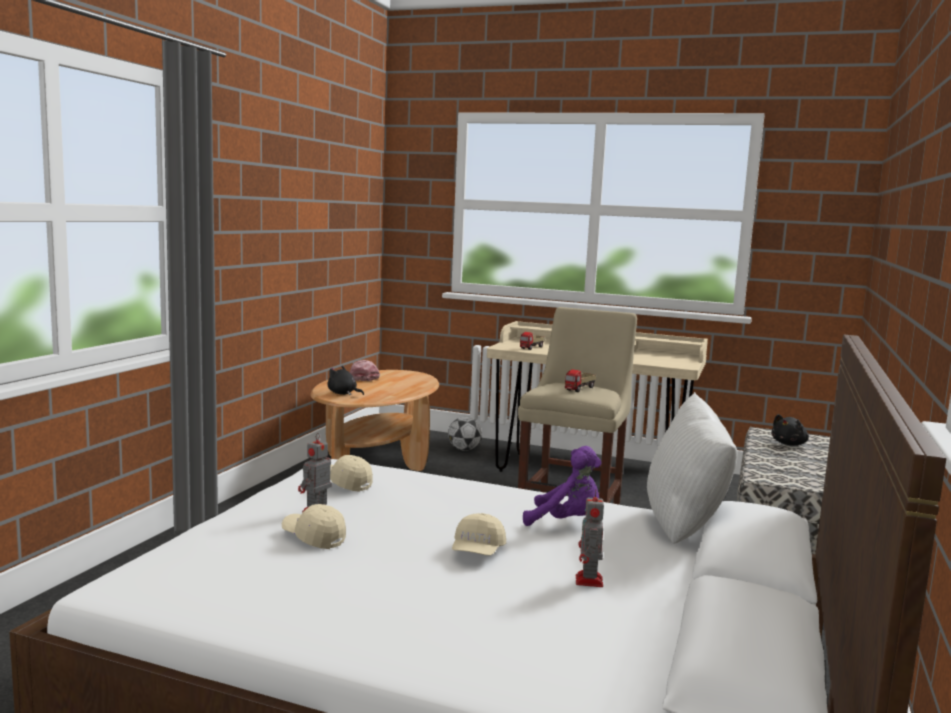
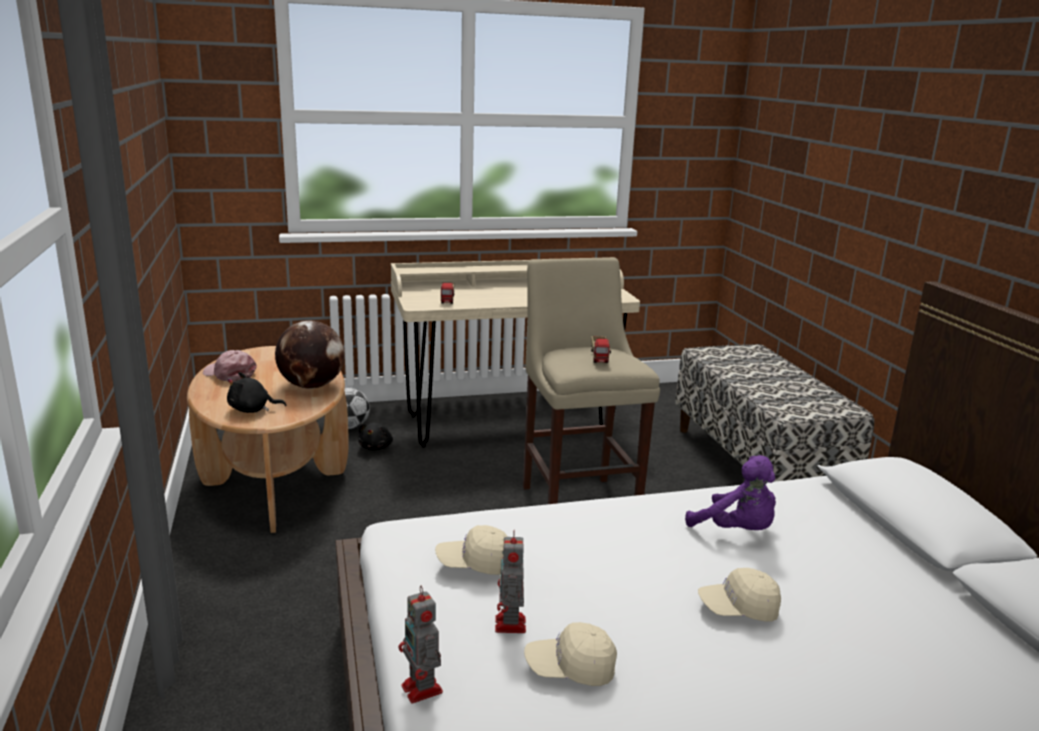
camera: 35 degrees left, 10 degrees up
(400, 391) = (311, 386): none -> globe
(477, 551) = (738, 609): beige cap -> beige cap turned 105 degrees clockwise
(566, 522) = (736, 531): purple plush toy -> purple plush toy turned 60 degrees clockwise
(589, 581) = (865, 604): toy robot -> toy robot (422, 690)
(686, 528) = (819, 498): white pillow -> none
(789, 444) = (741, 363): black plush toy -> black plush toy (376, 447)

